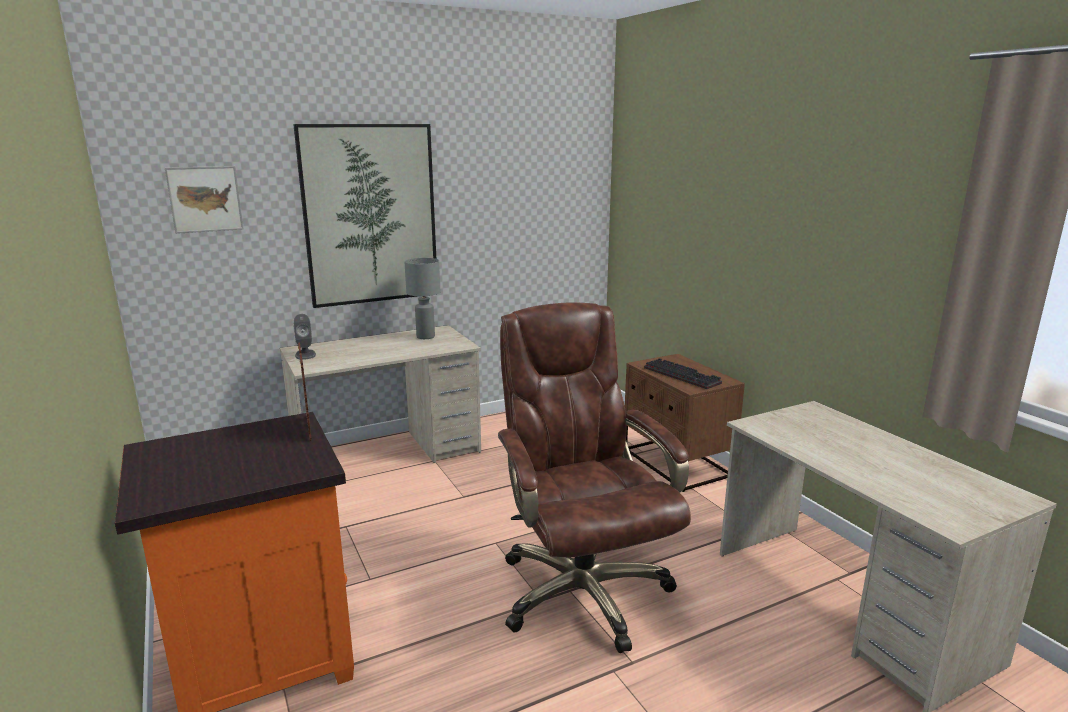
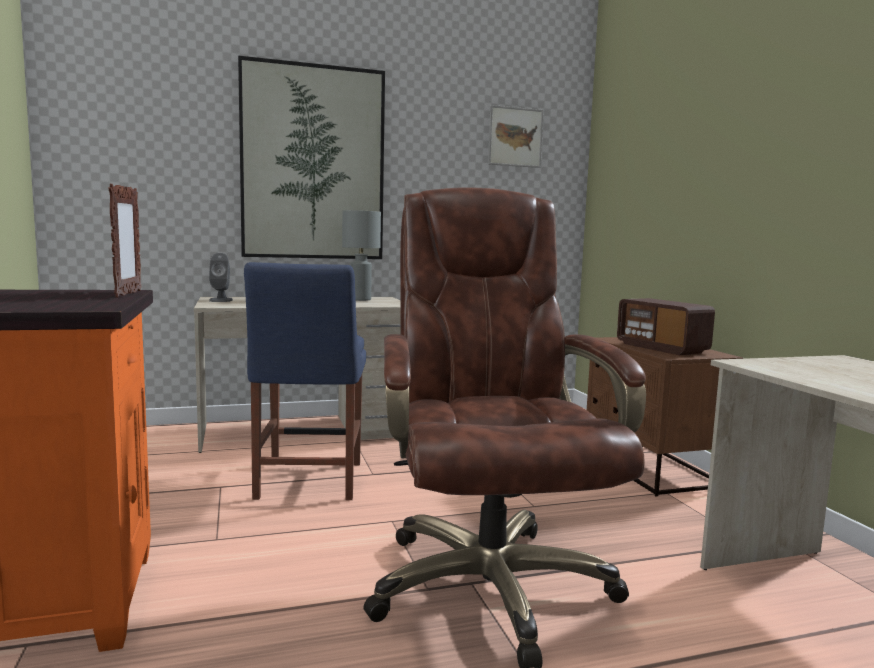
camera: 10 degrees right, 10 degrees down
(205, 199) = (137, 125): picture -> picture (515, 137)
(415, 512) = (308, 482): none -> blue chair
(683, 375) = (661, 348): keyboard -> radio

